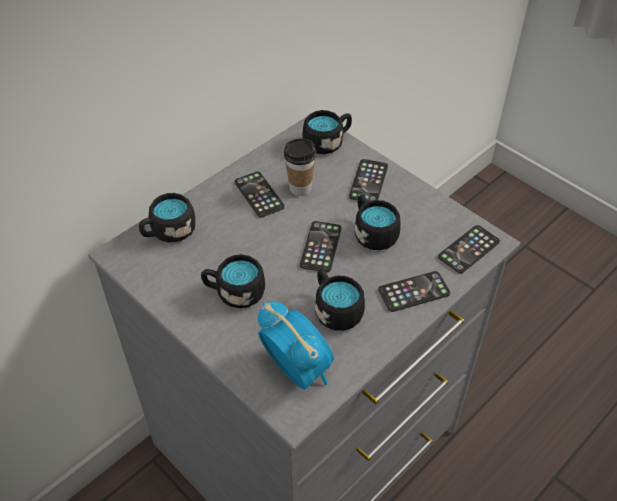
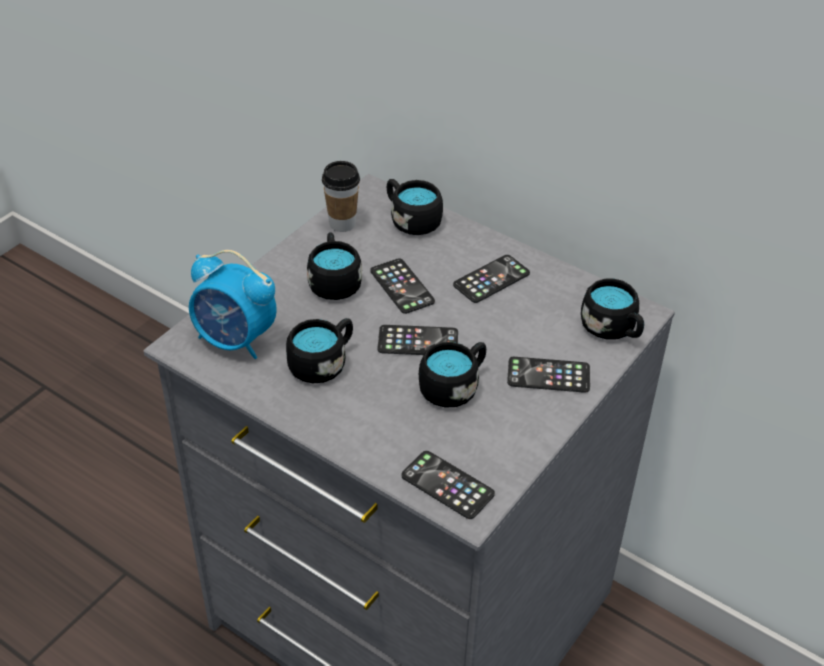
camera: 80 degrees right, 5 degrees down
(296, 370) = (235, 340): alarm clock -> alarm clock turned 75 degrees clockwise
(300, 188) = (514, 313): cup -> cup (342, 223)
(414, 292) = (361, 431): phone -> phone (402, 286)

